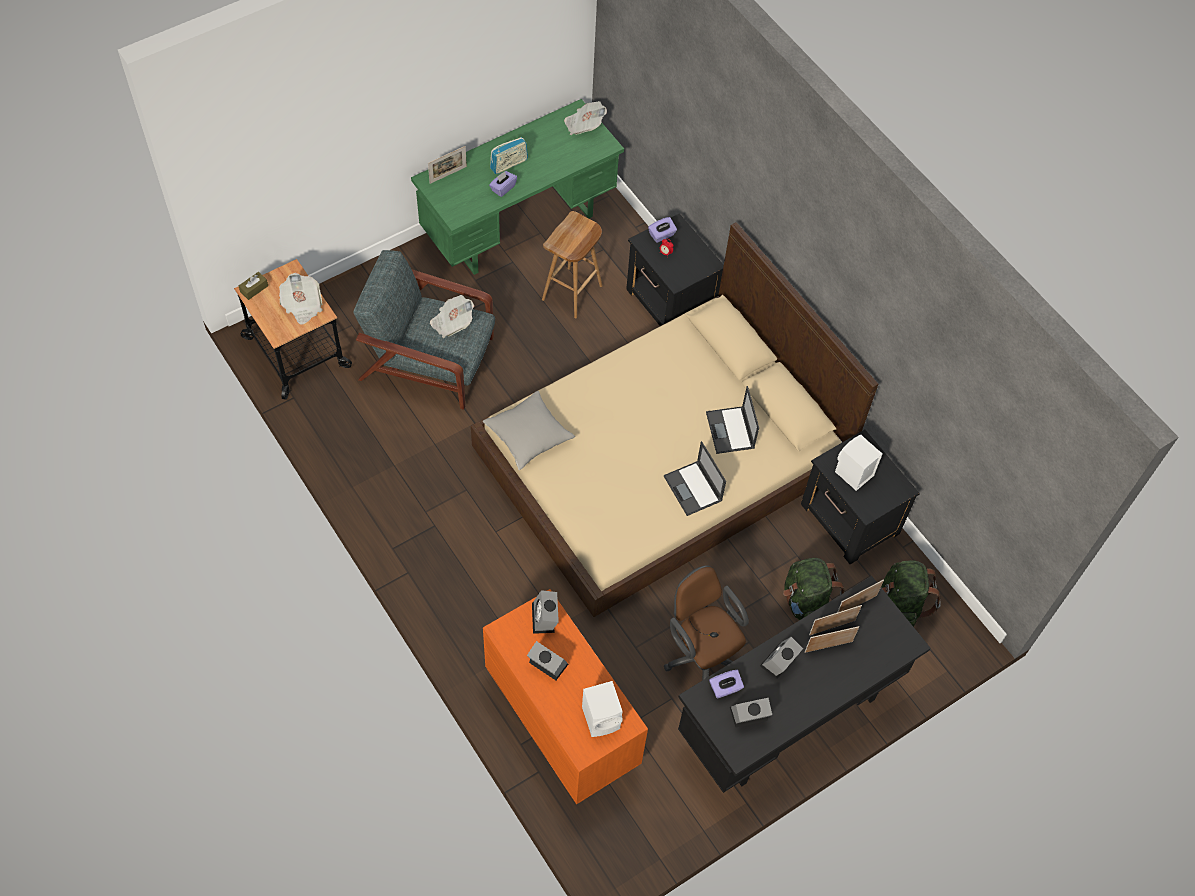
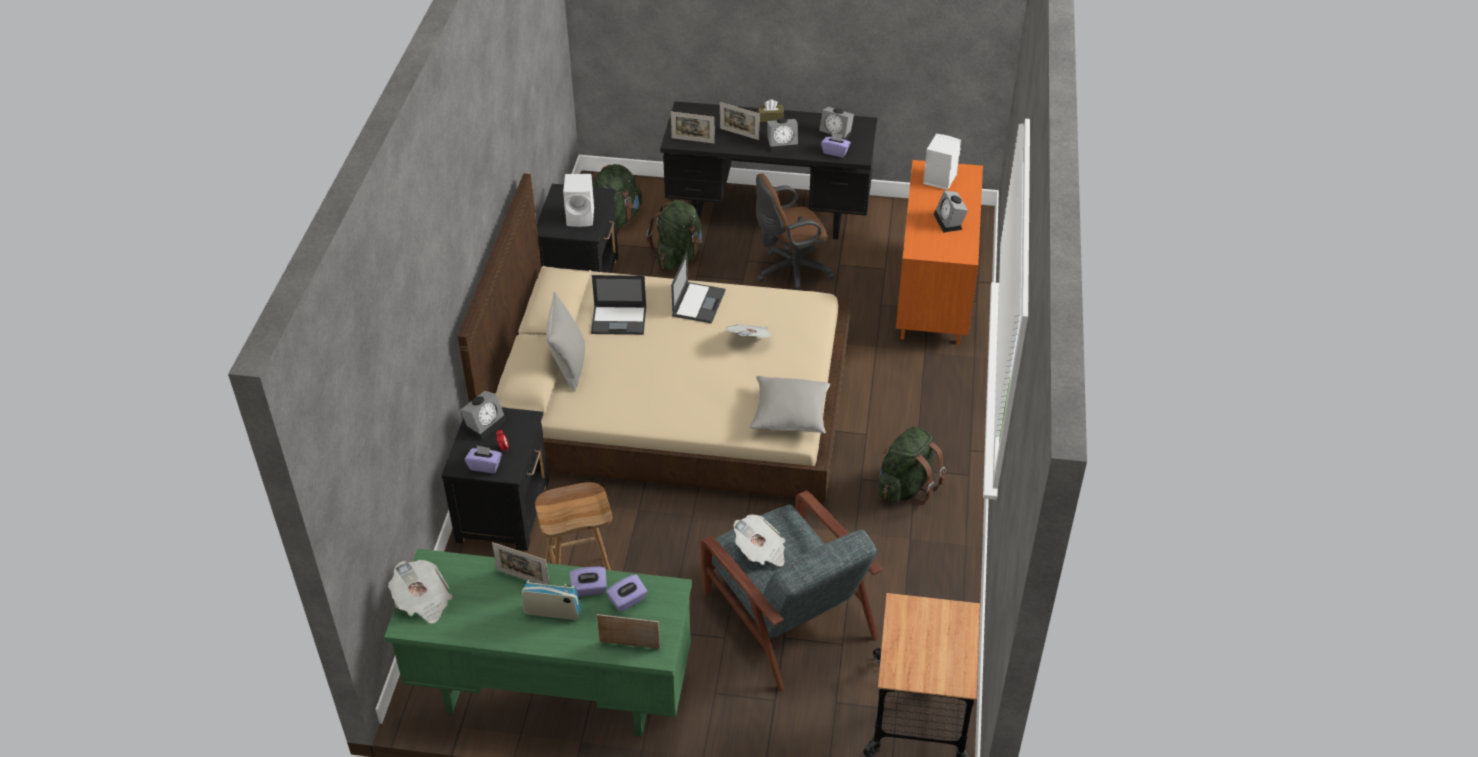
camera: 135 degrees left, 15 degrees down
(254, 289) = (953, 681): brown tissue box -> brown tissue box (770, 118)
(302, 306) = (914, 627): newspaper -> newspaper (751, 340)
(429, 505) = (906, 487): none -> green backpack
(474, 196) = (627, 601): none -> purple tissue box
(545, 619) = (924, 244): alarm clock -> alarm clock (485, 423)
(701, 656) = (790, 272): brown office chair -> brown office chair turned 60 degrees clockwise
(718, 367) = (568, 366): none -> grey pillow
(730, 431) = (619, 320): laptop -> laptop turned 60 degrees clockwise
(832, 627) = (724, 140): picture frame -> picture frame (523, 578)

